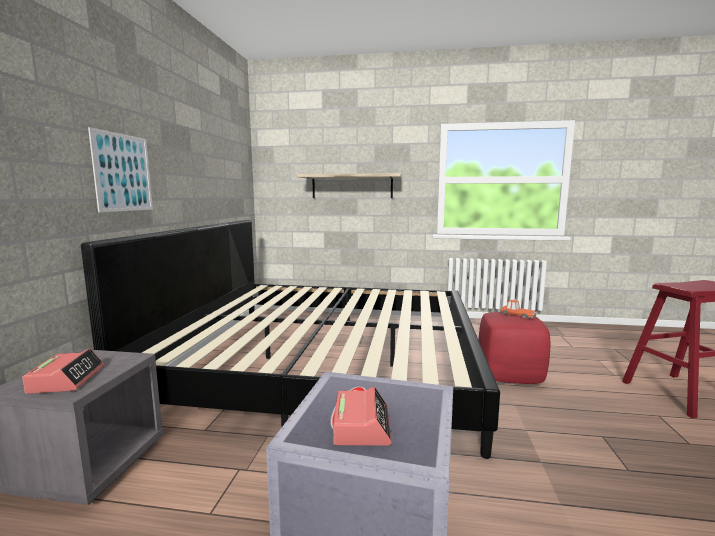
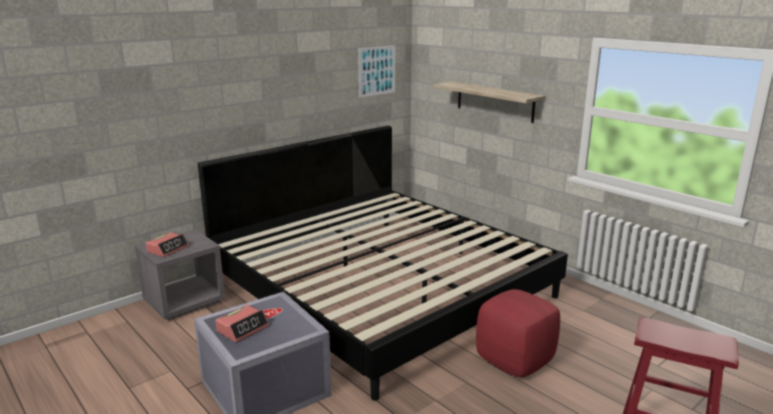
camera: 40 degrees right, 10 degrees up
(123, 172) = (237, 107): picture -> picture (377, 71)
(517, 315) = (524, 301): toy car -> none

